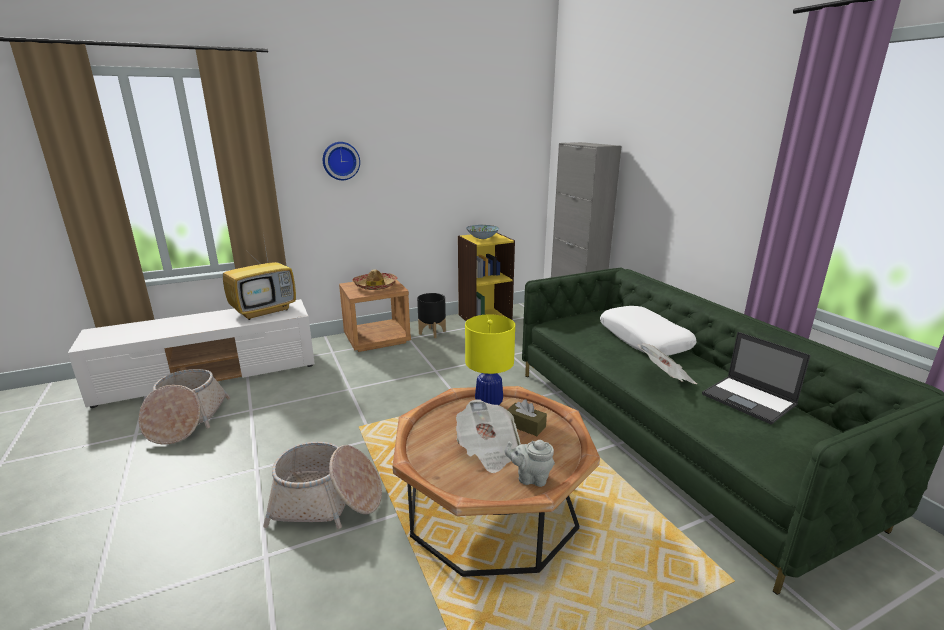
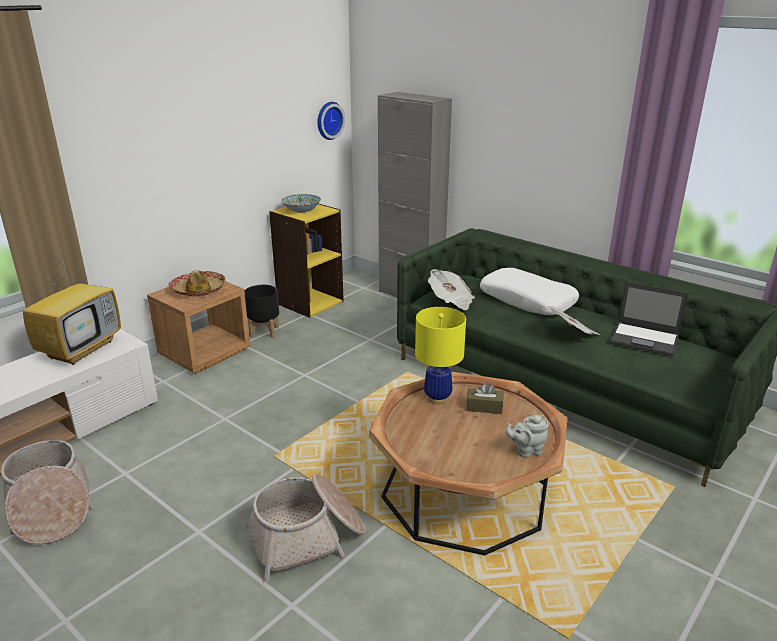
camera: 25 degrees left, 5 degrees up
(340, 161) = (133, 140): wall clock -> wall clock (328, 120)
(488, 450) = (473, 438): newspaper -> newspaper (451, 301)

